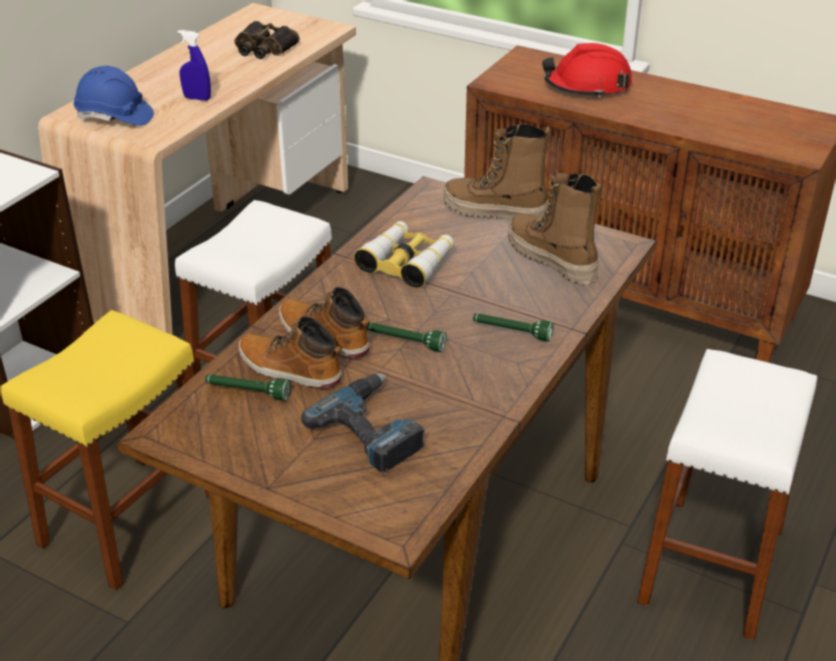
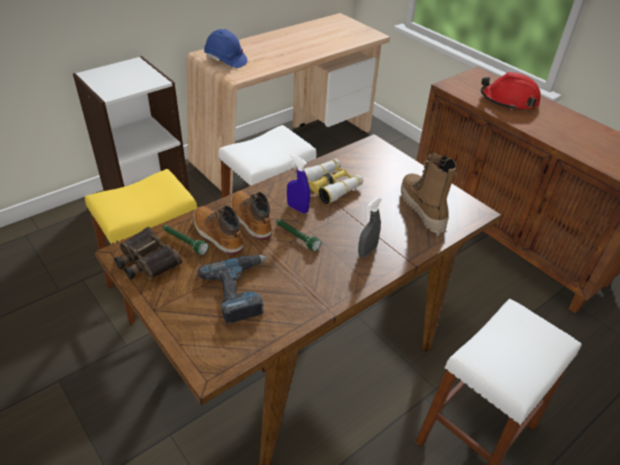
camera: 20 degrees right, 5 degrees up
(197, 98) = (275, 59): blue spray bottle -> blue spray bottle (297, 208)
(263, 48) = (329, 39): binoculars -> binoculars (146, 260)
(494, 213) = (403, 168): boot -> none
(511, 332) = (367, 251): green flashlight -> grey spray bottle

